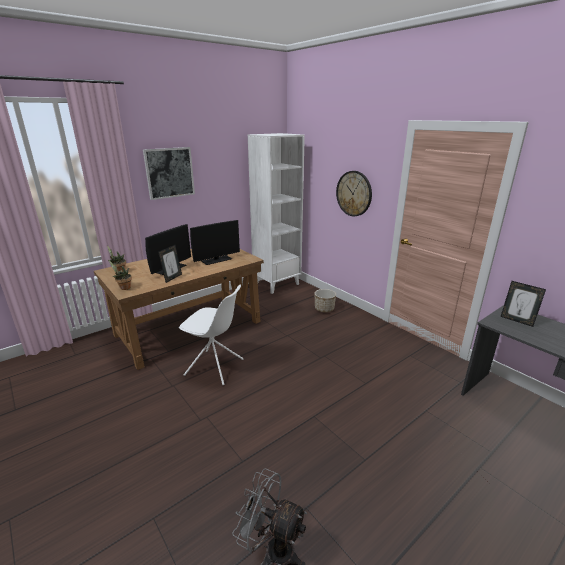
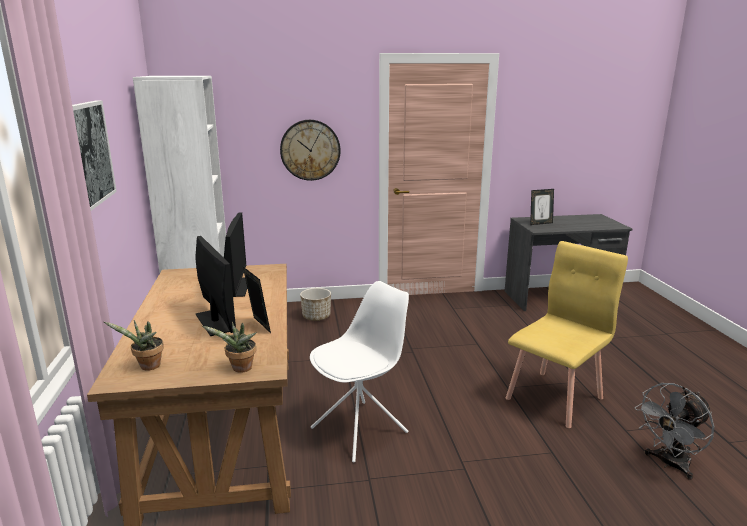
camera: 60 degrees left, 5 degrees down
(322, 448) = (555, 398): none -> yellow chair

